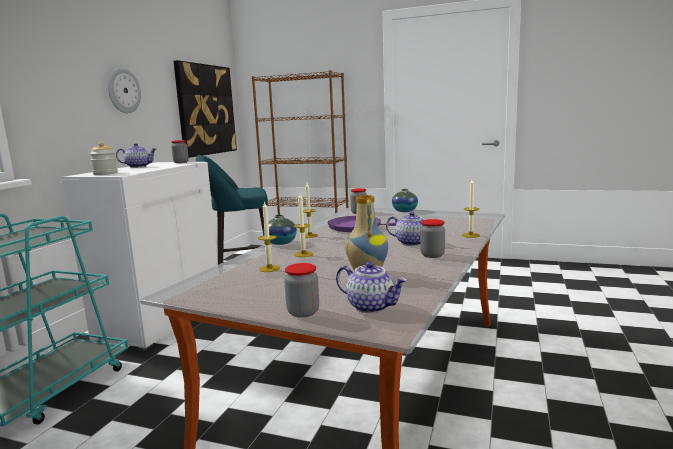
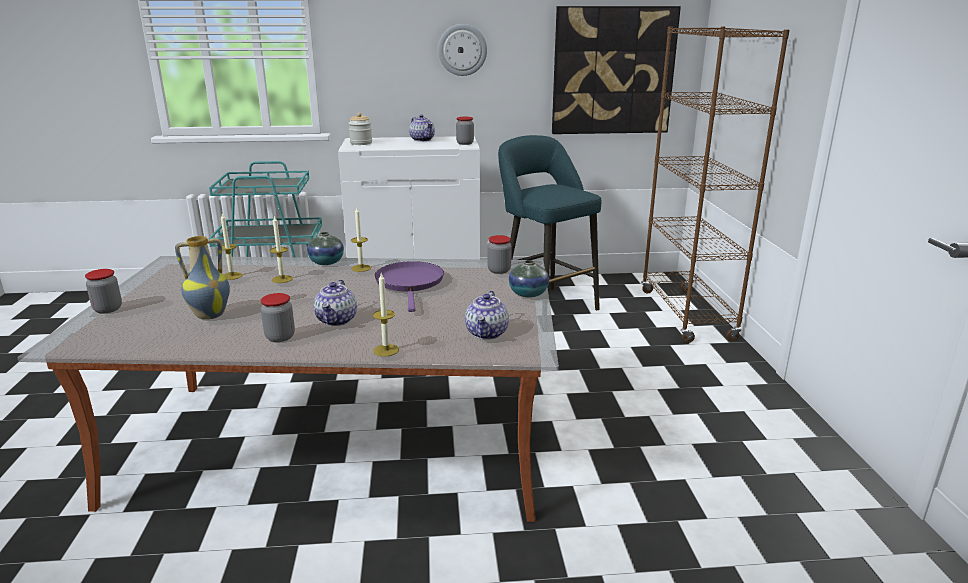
camera: 65 degrees right, 10 degrees up
(371, 306) = (112, 331): teapot -> teapot (487, 333)

